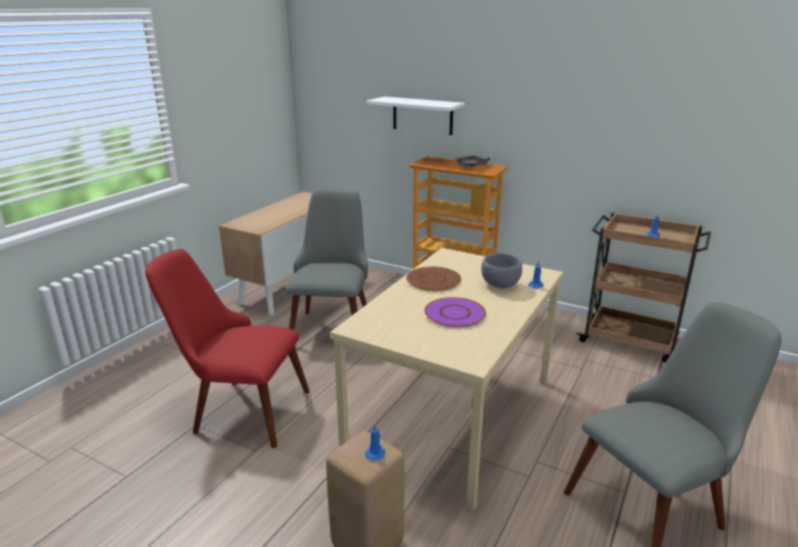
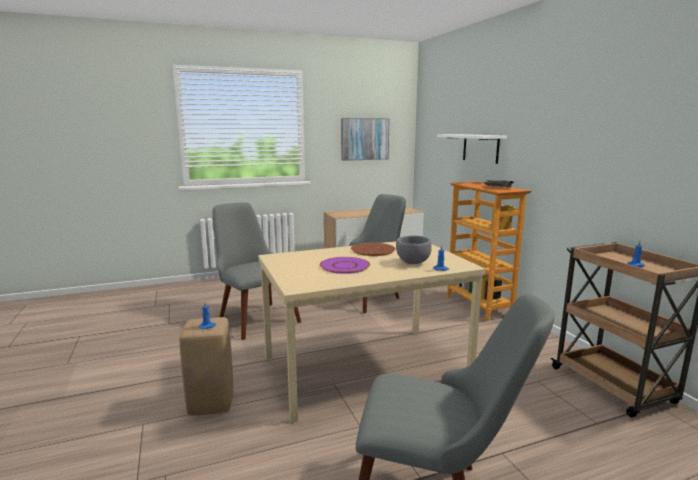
camera: 40 degrees right, 10 degrees down
(238, 410) = (253, 316): red chair -> grey chair
(241, 107) = (364, 139): none -> picture

